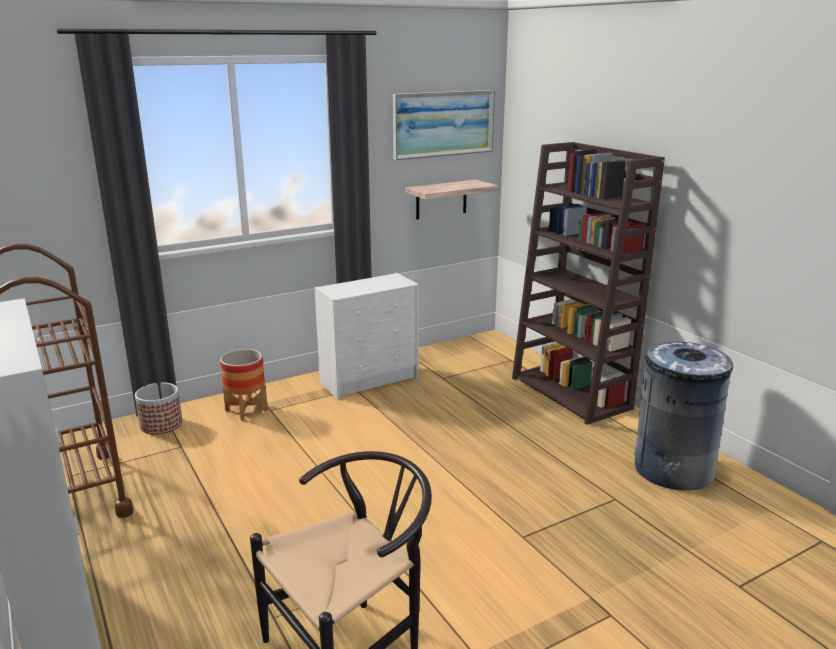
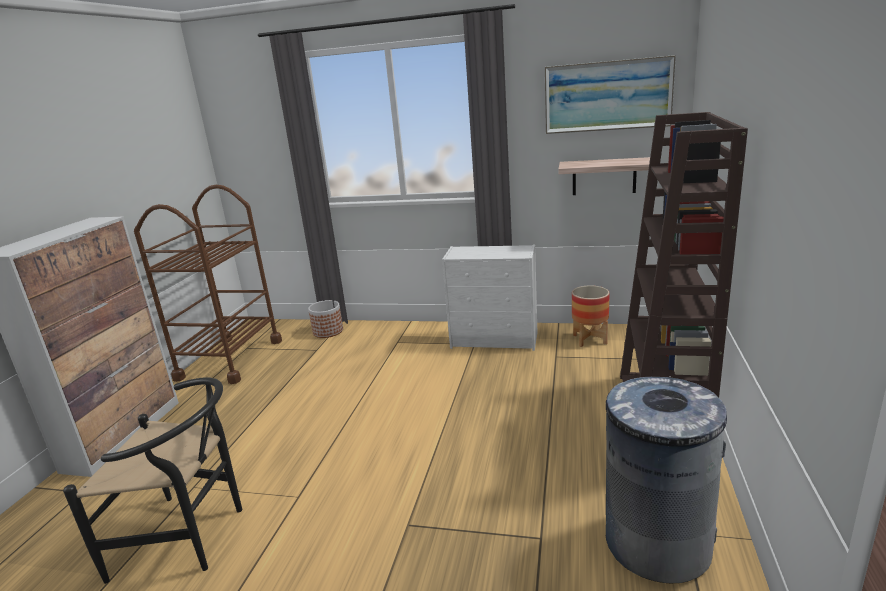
camera: 45 degrees right, 0 degrees up
(246, 410) = (384, 337): planter -> planter (590, 339)

